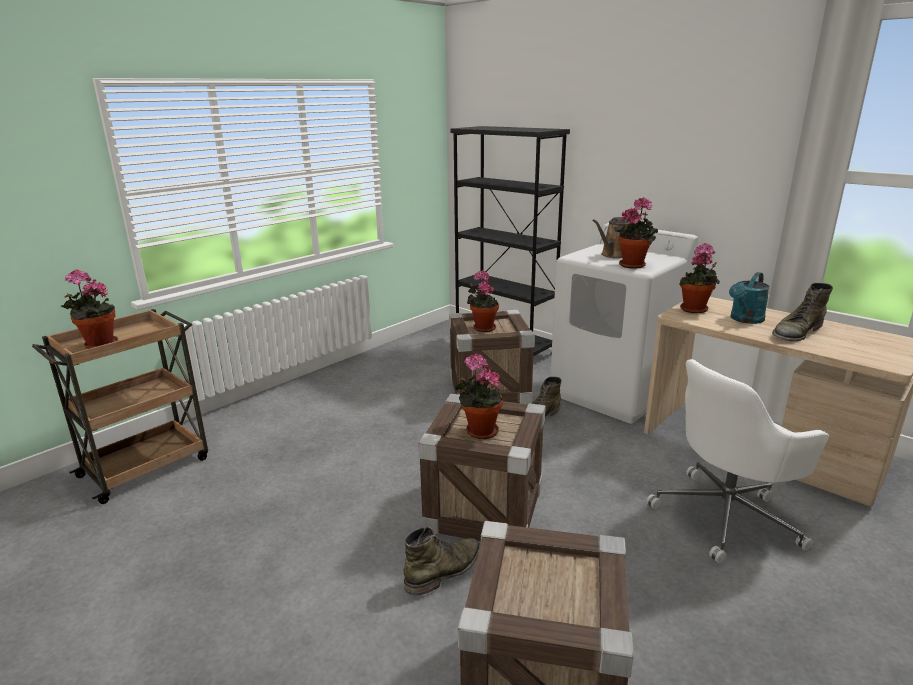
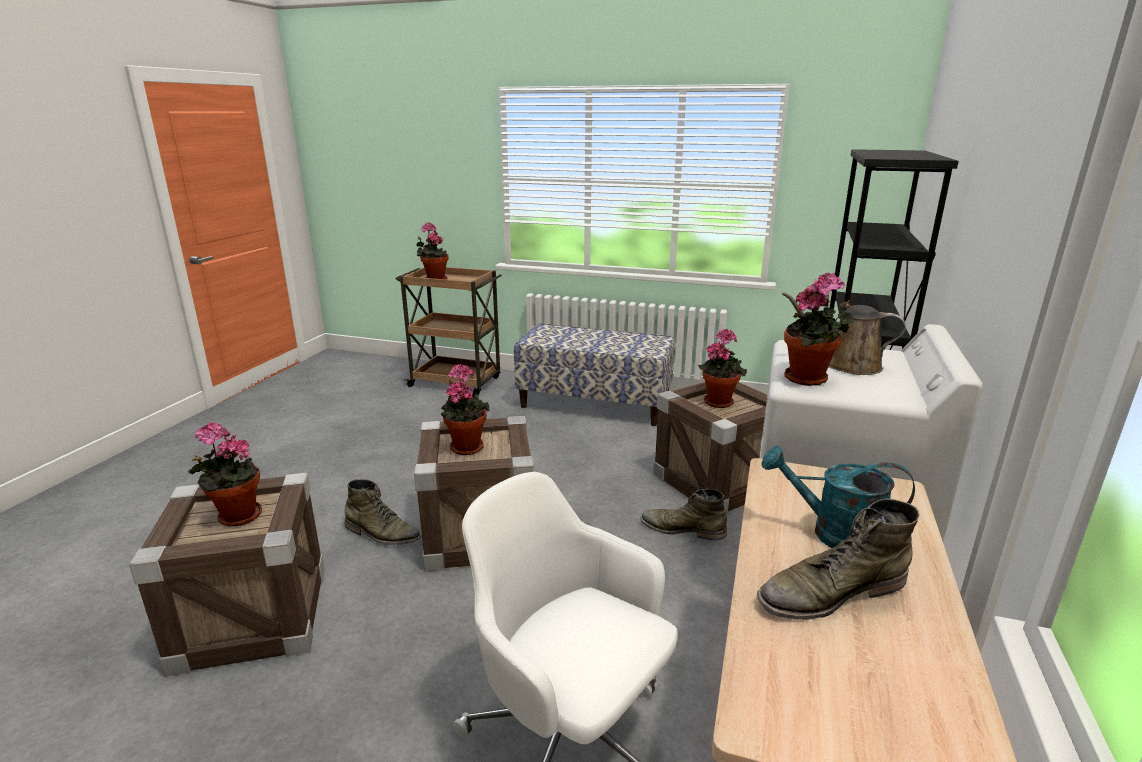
camera: 65 degrees right, 0 degrees up
(314, 401) = (595, 404): none -> bench
(695, 310) = (822, 485): potted plant -> potted plant (236, 517)
(796, 332) = (830, 593): green boot -> green boot turned 45 degrees counterclockwise

